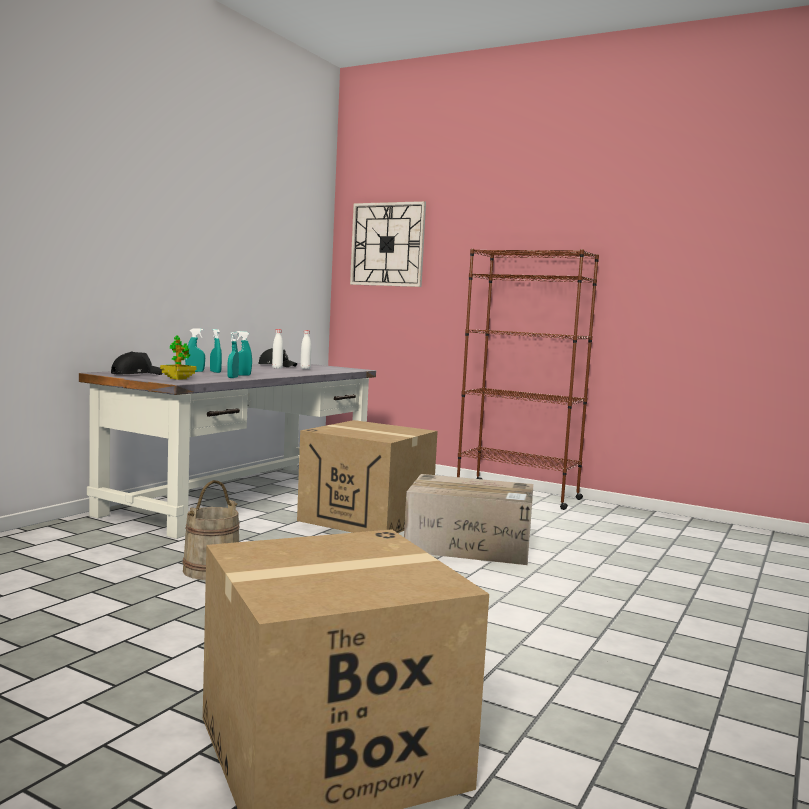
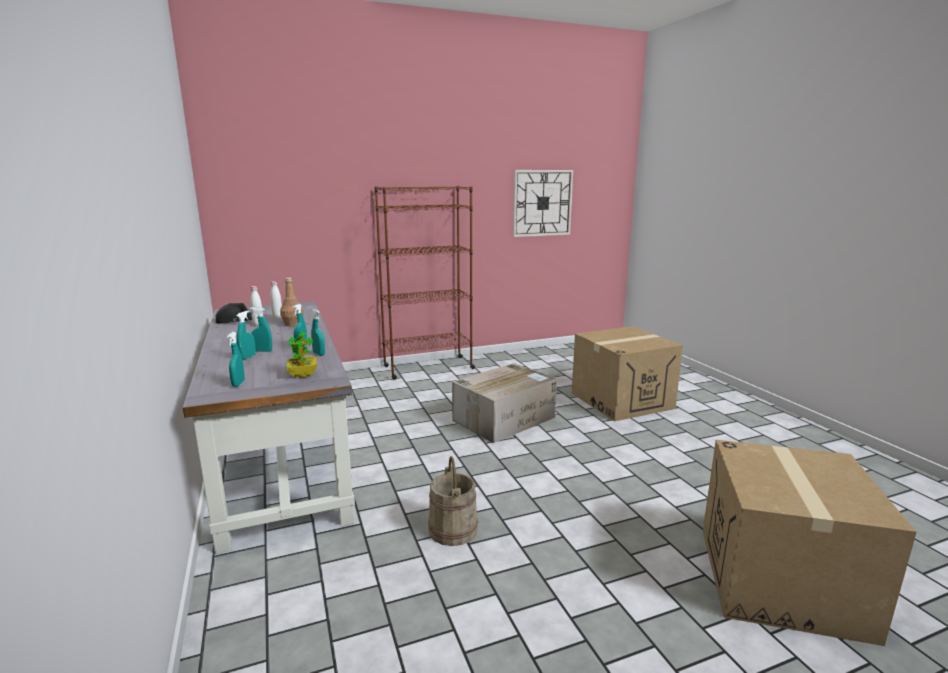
camera: 50 degrees left, 10 degrees up
(136, 374) = (238, 384): black cap -> turquoise spray bottle
(296, 371) = (293, 324): none -> brown bottle
(367, 518) = (410, 429): cardboard box -> cardboard box (621, 400)
(387, 244) = (265, 178): wall clock -> wall clock (542, 203)

